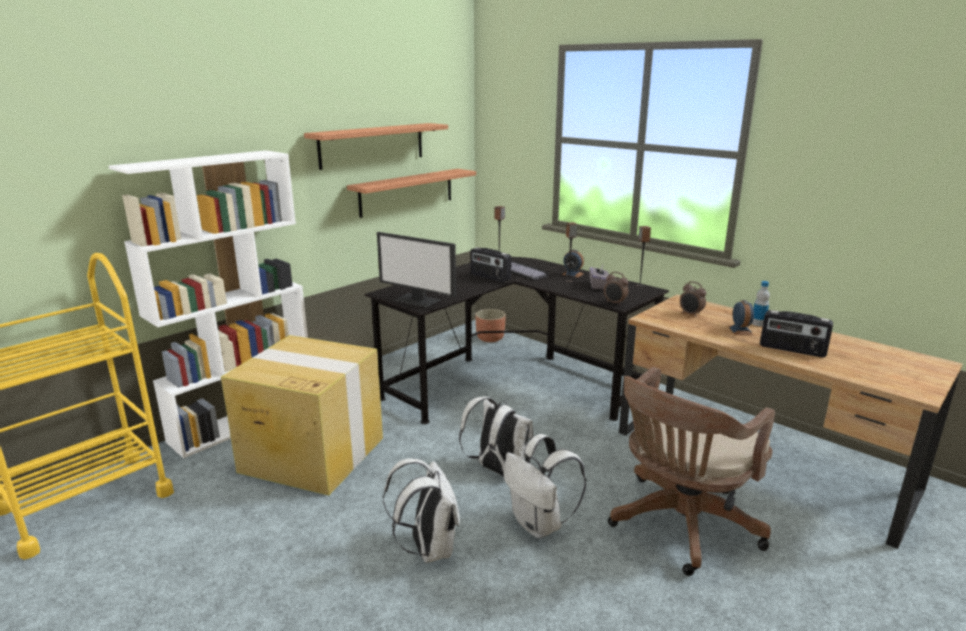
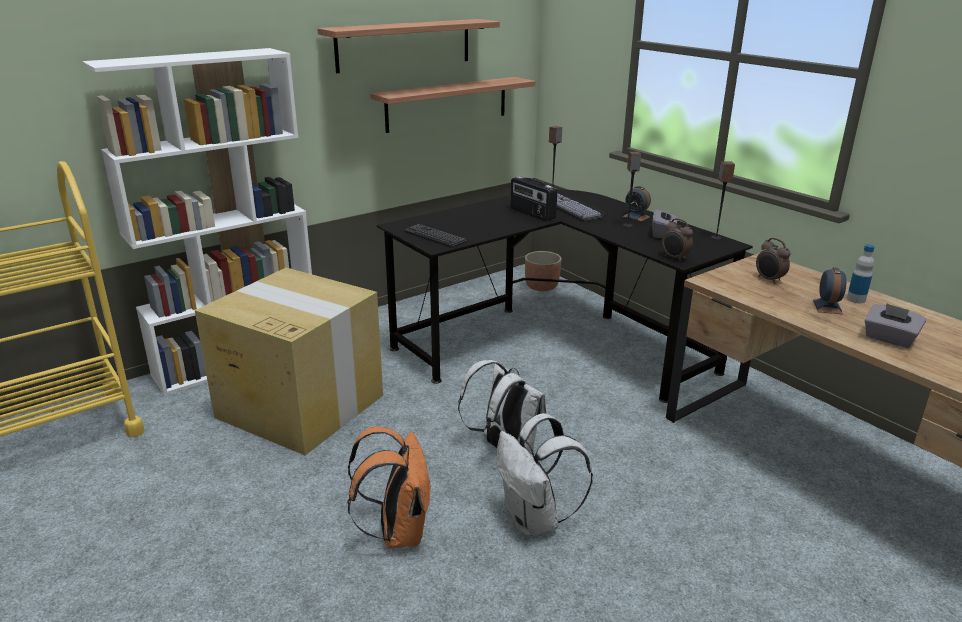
camera: 10 degrees right, 5 degrees up
(418, 300) = (435, 237): monitor -> keyboard
(428, 548) = (398, 531): white backpack -> orange backpack
(680, 526) = (708, 544): brown office chair -> none
(792, 350) = (889, 339): radio -> grey tissue box

